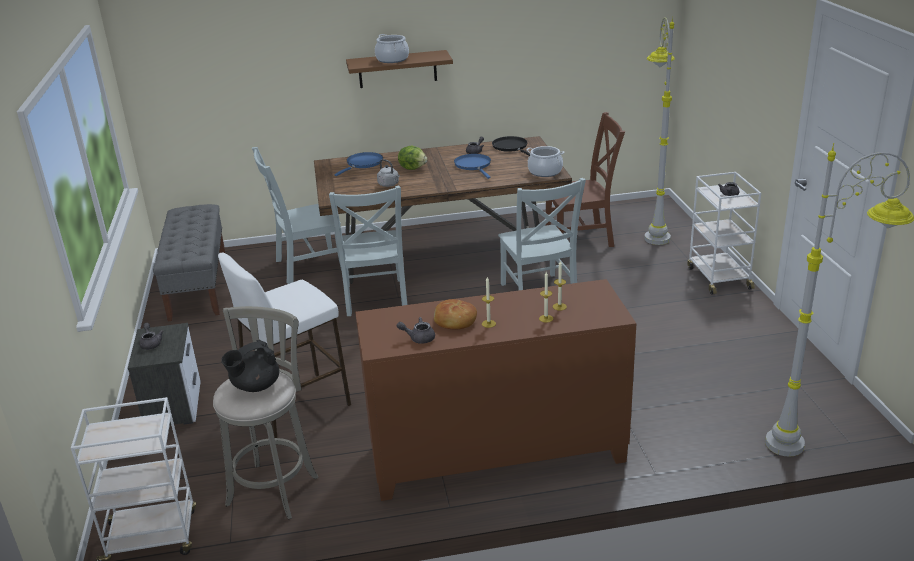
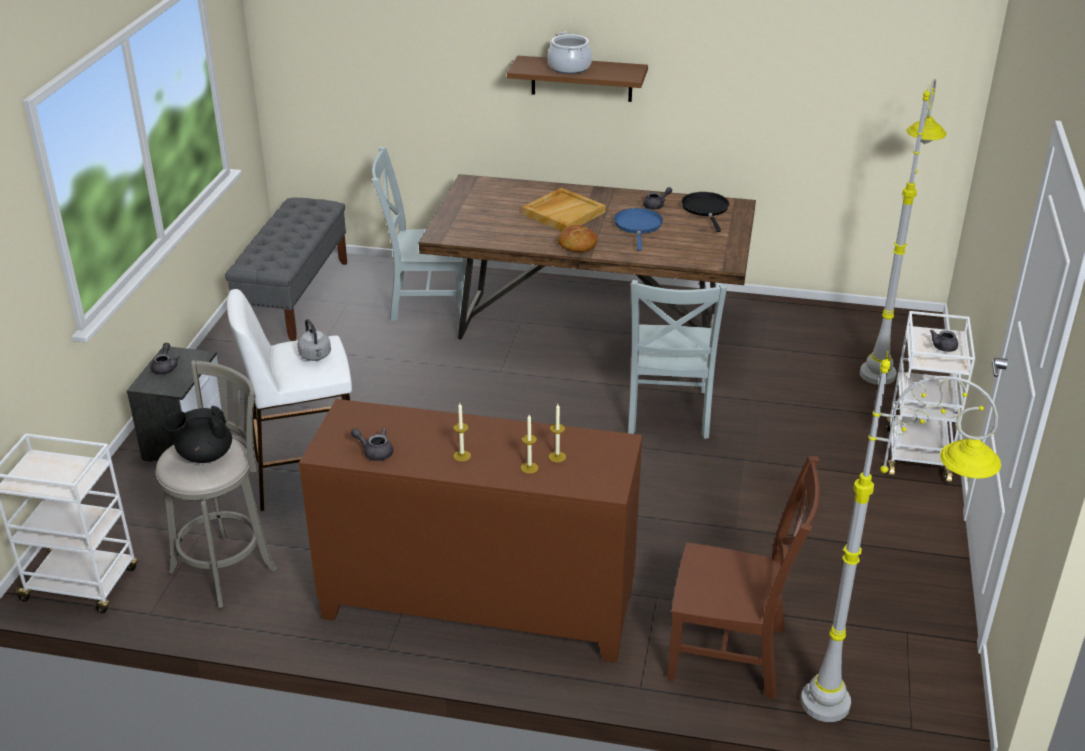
camera: 20 degrees right, 5 degrees up
(363, 164) = (510, 192): blue frying pan -> none
(375, 299) = (473, 367): grey chair -> none
(389, 184) = (518, 230): grey kettle -> grey kettle (316, 356)
(413, 168) = (563, 213): lettuce -> beige tray
(455, 321) = (429, 442): bread -> bread (577, 245)
(545, 171) = (718, 256): cooking pot -> none
(582, 238) = (780, 348): brown chair -> brown chair (732, 655)

